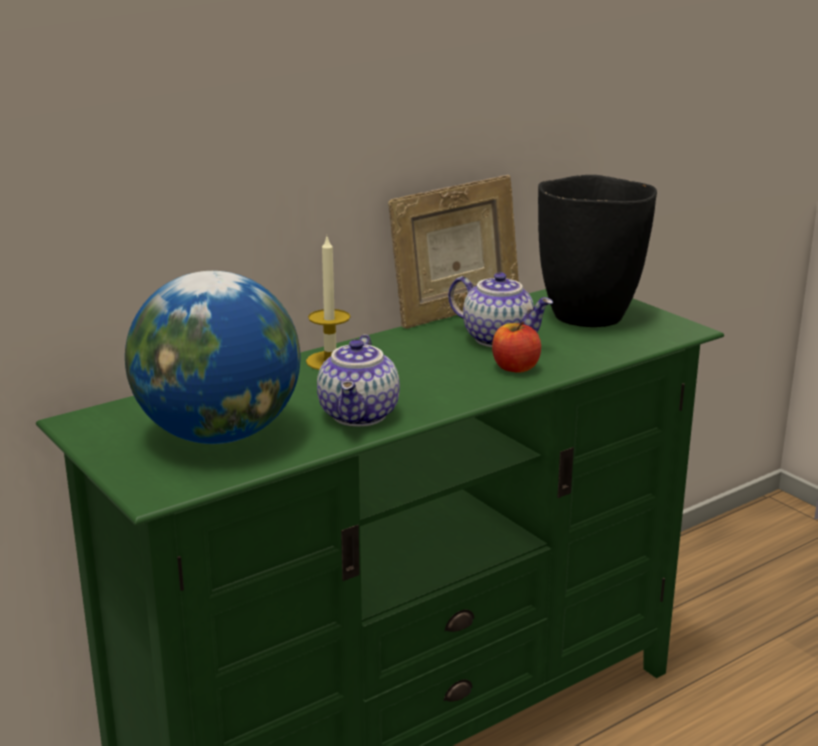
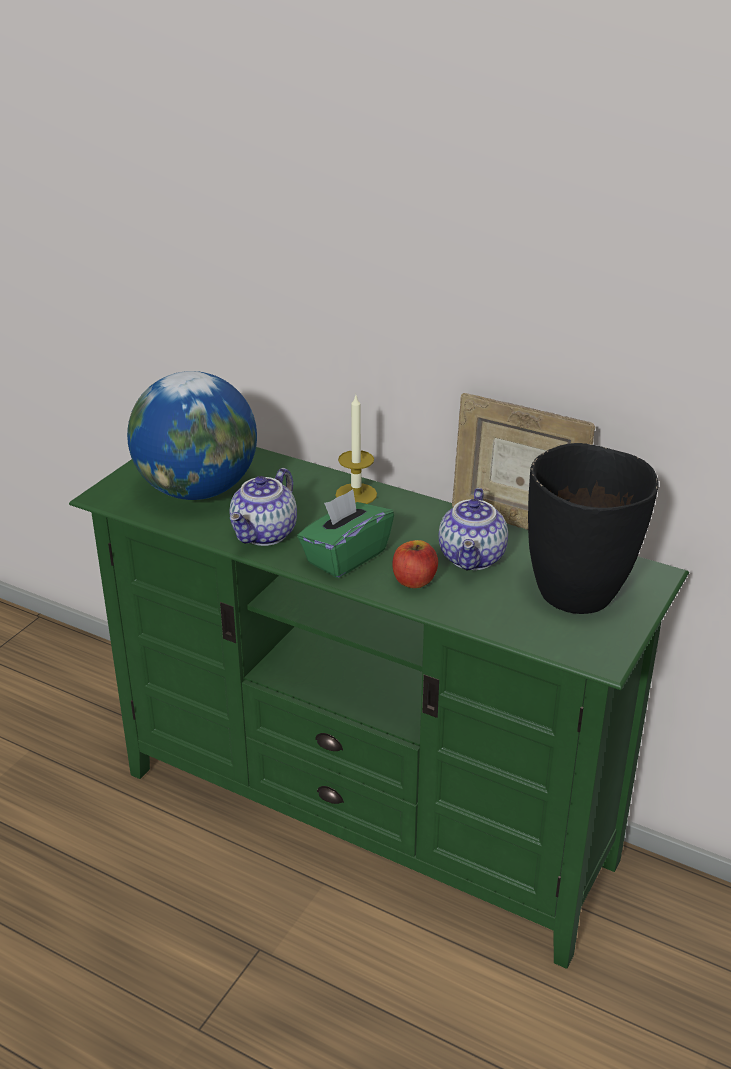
camera: 65 degrees right, 10 degrees up
(360, 415) = (265, 534): teapot -> teapot turned 45 degrees counterclockwise
(444, 387) = (345, 556): none -> green tissue box

